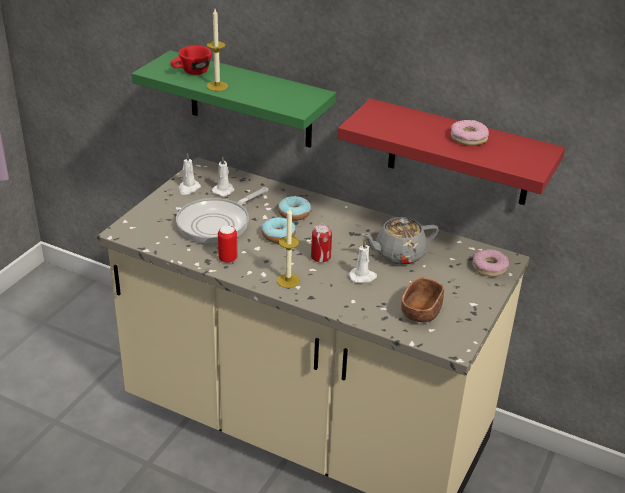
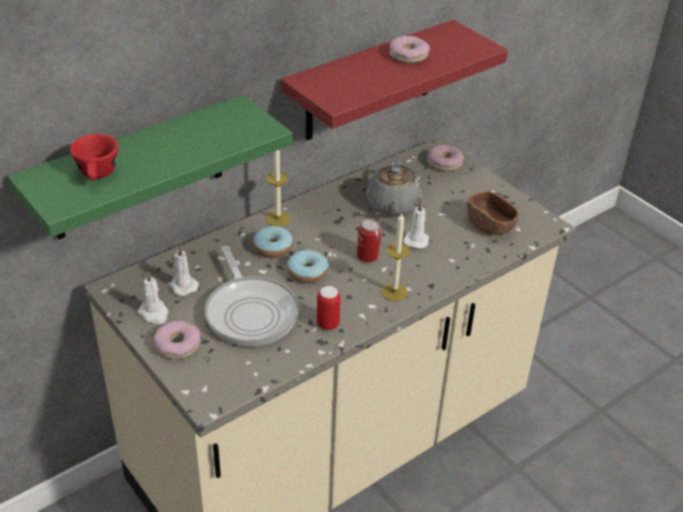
camera: 65 degrees left, 5 degrees up
(165, 206) = (178, 345): none -> donut
(217, 86) = (157, 166): candle -> candle (277, 219)

